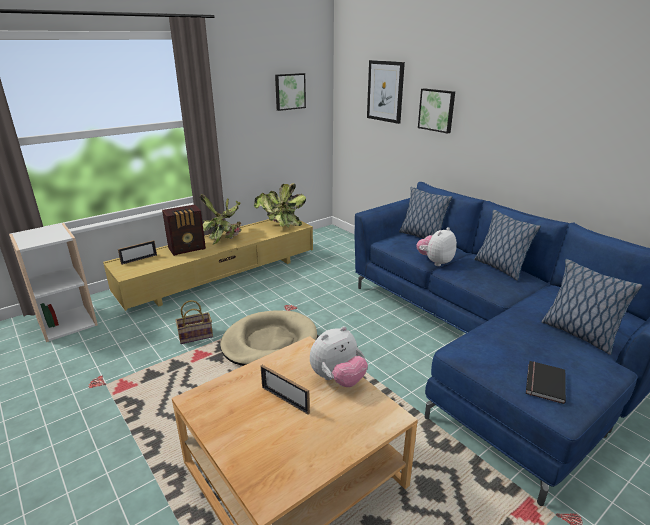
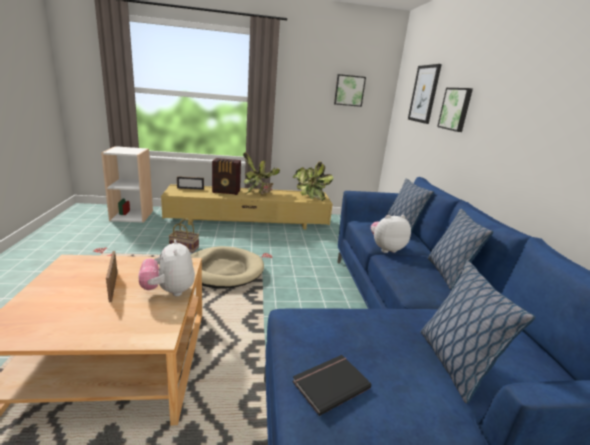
camera: 30 degrees right, 5 degrees down
(338, 379) = (169, 291): plush toy -> plush toy turned 75 degrees clockwise

